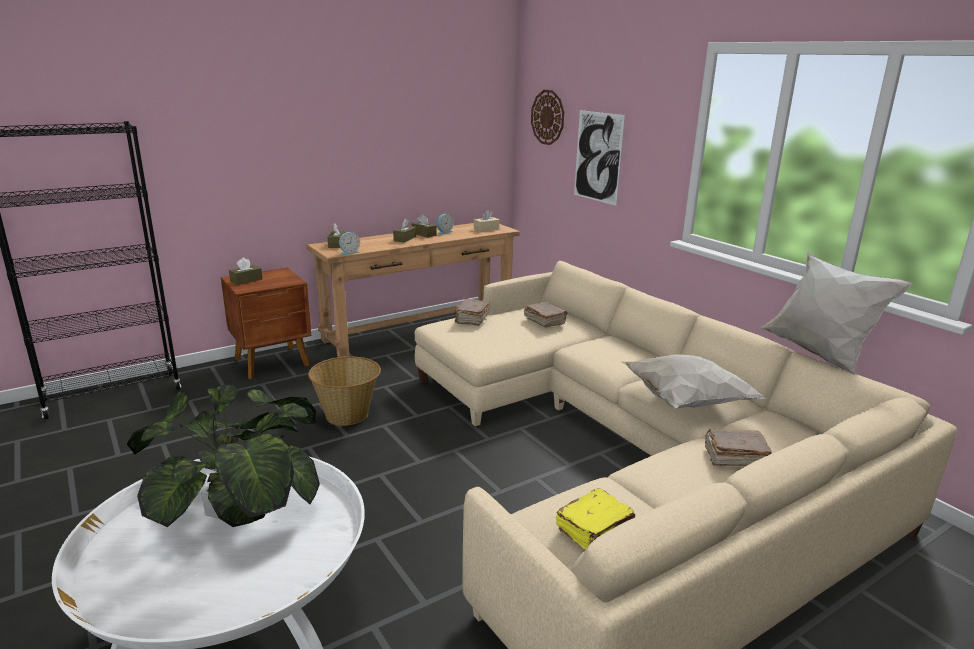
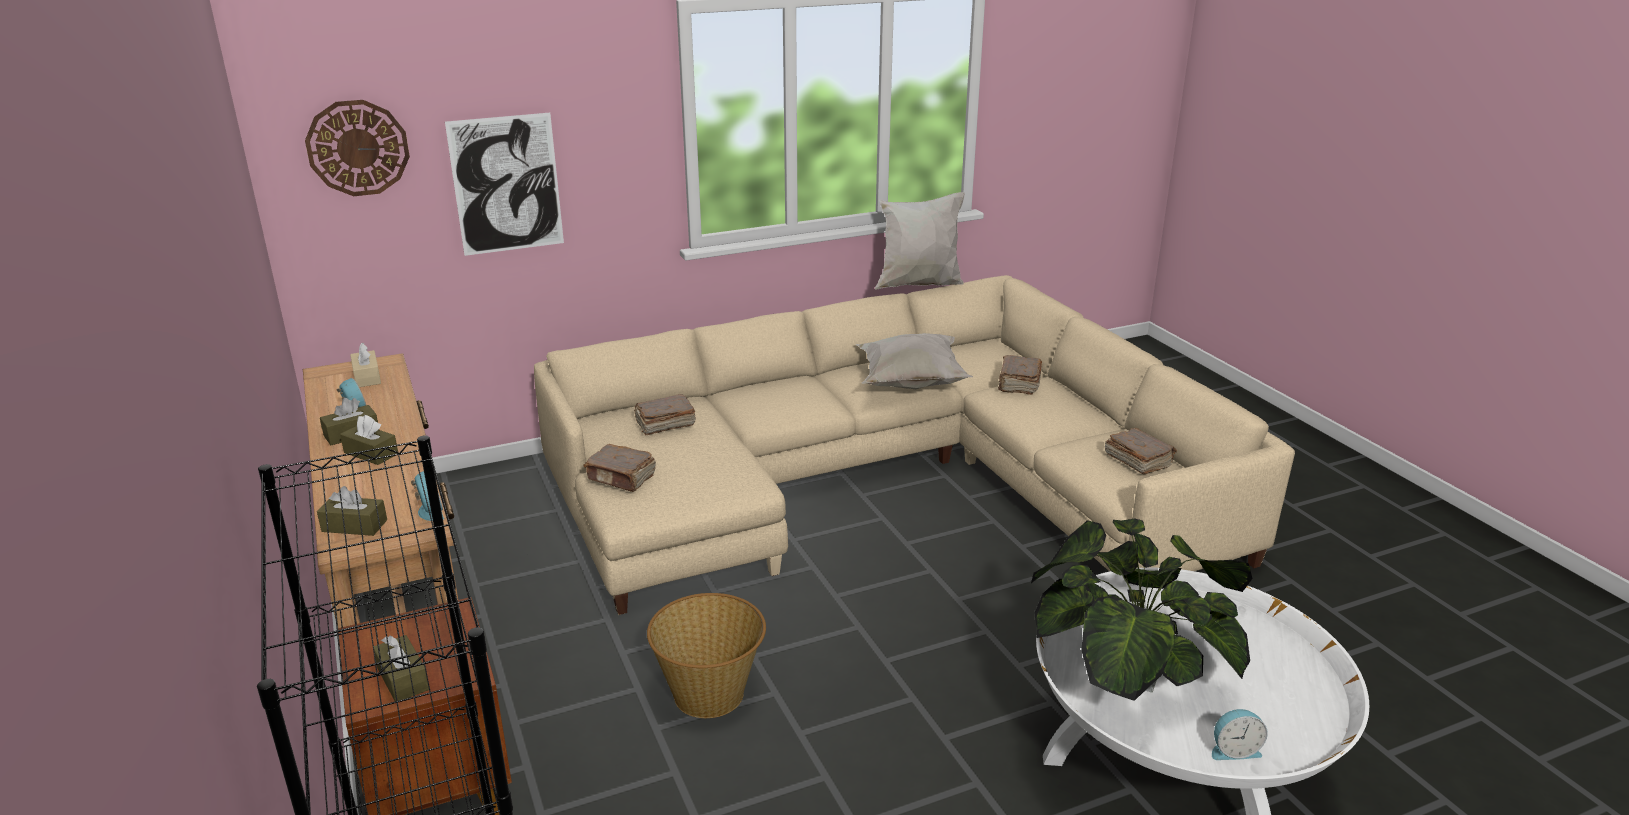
camera: 80 degrees left, 5 degrees up
(118, 552) = (1233, 750): none -> alarm clock
(595, 530) = (1137, 461): yellow book -> brown book

